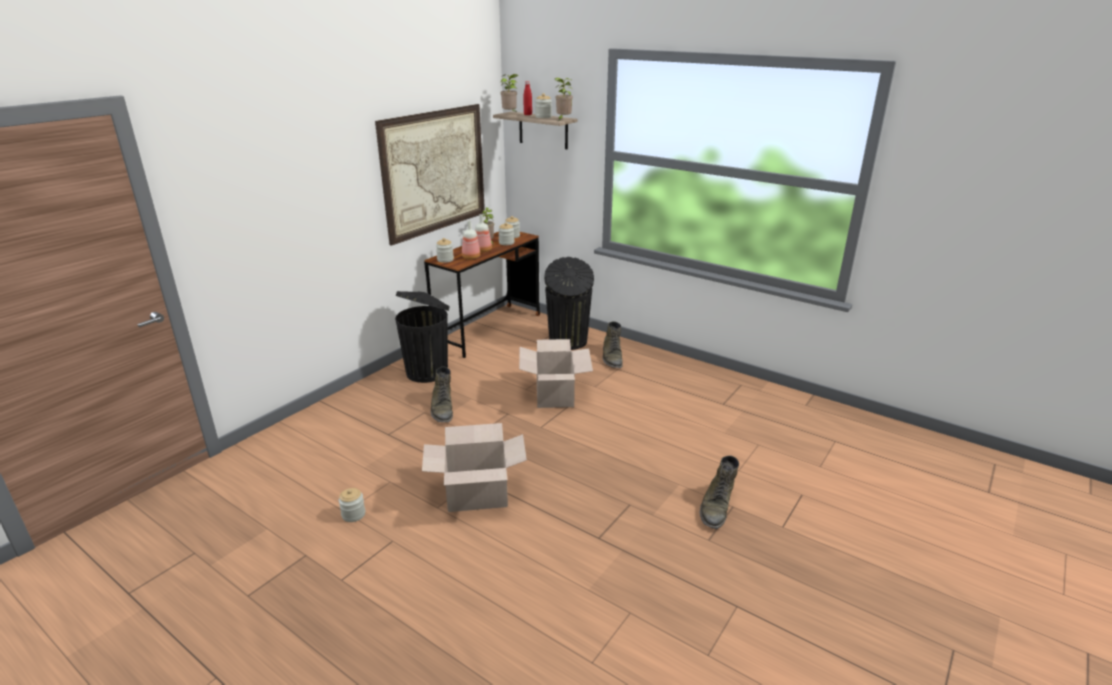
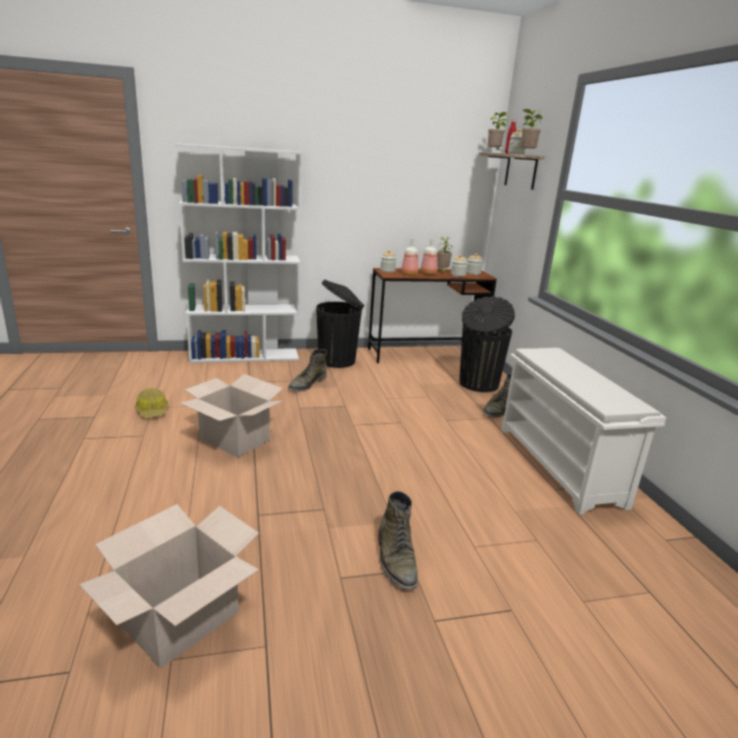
camera: 40 degrees right, 5 degrees down
(331, 409) = (245, 355): none -> white bookcase
(353, 514) = (152, 411): jar -> hard hat
(434, 172) = (403, 192): picture -> none
(554, 395) = (402, 411): cardboard box -> cardboard box (181, 619)
(704, 384) = (560, 465): none -> white shoe rack
(716, 507) = (396, 559): green boot -> green boot turned 75 degrees counterclockwise

